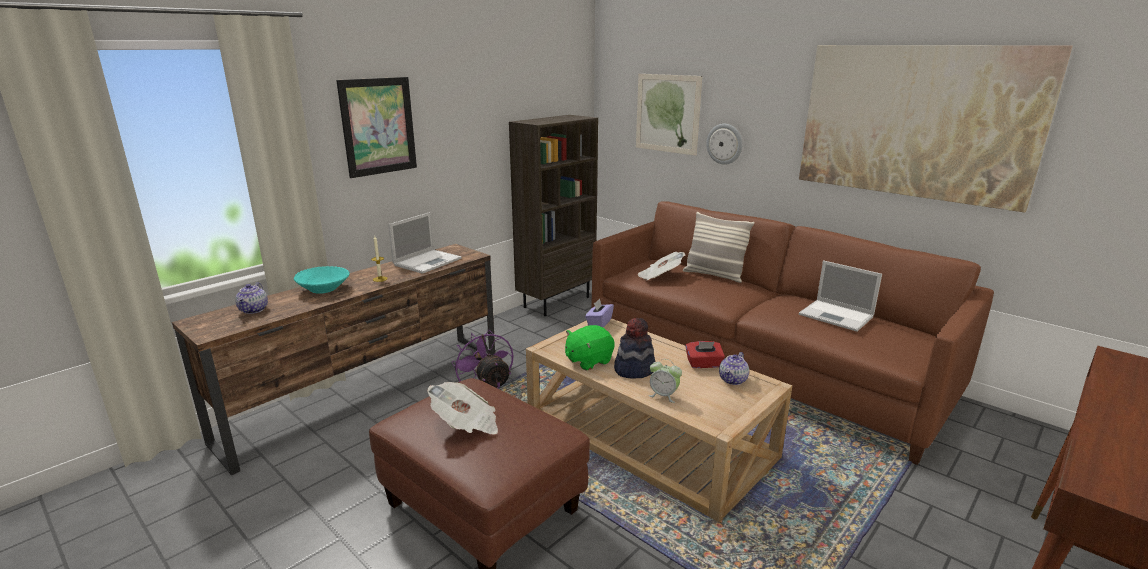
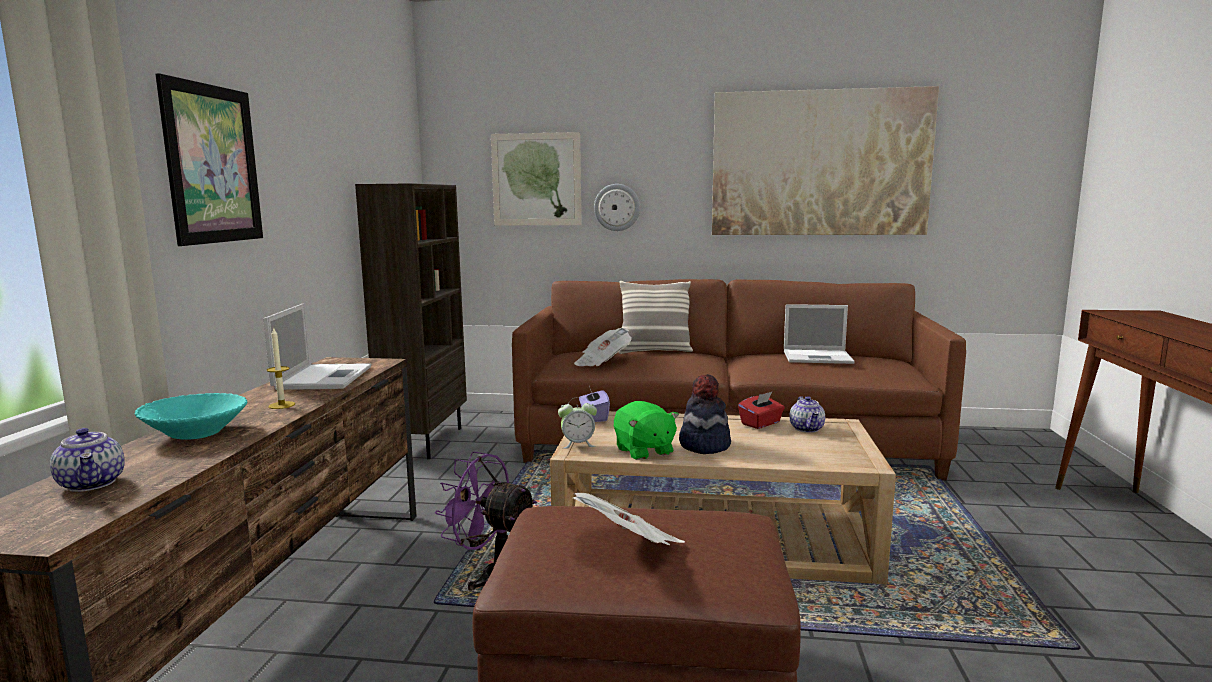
camera: 35 degrees left, 10 degrees down
(588, 361) = (644, 451): green plush toy -> green plush toy turned 45 degrees counterclockwise
(663, 395) = (775, 456): alarm clock -> alarm clock (578, 444)

